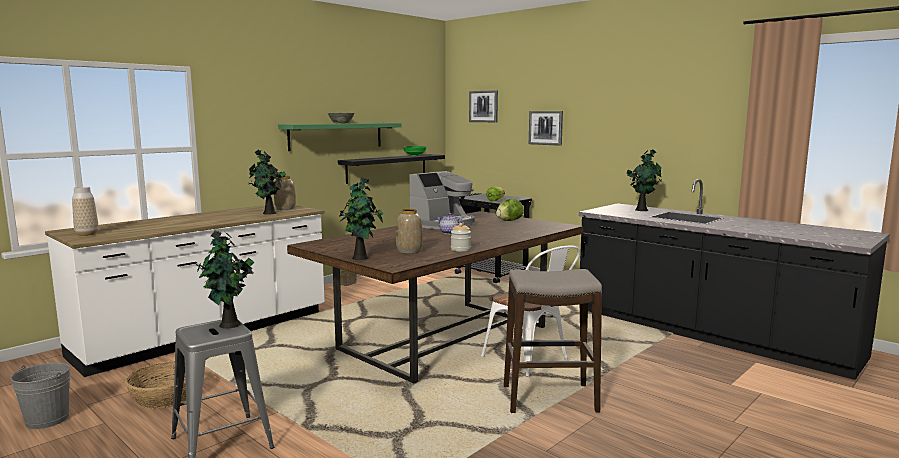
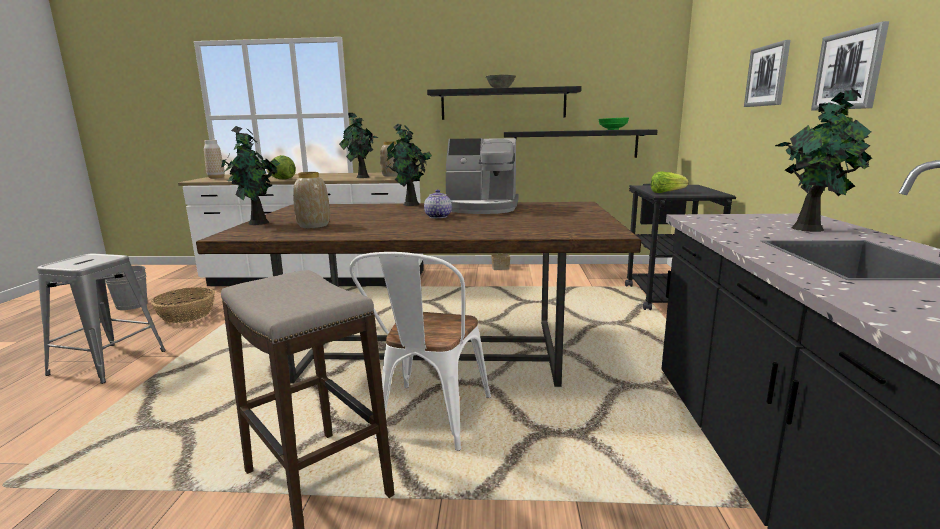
camera: 50 degrees right, 5 degrees up
(230, 325) = (100, 260): potted plant -> potted plant (410, 205)
(336, 136) = (503, 104): green shelf -> black shelf
(460, 249) = (353, 234): jar -> none
(483, 106) = (713, 55): picture -> picture (849, 70)
(509, 221) = (567, 216): lettuce -> lettuce (282, 179)

